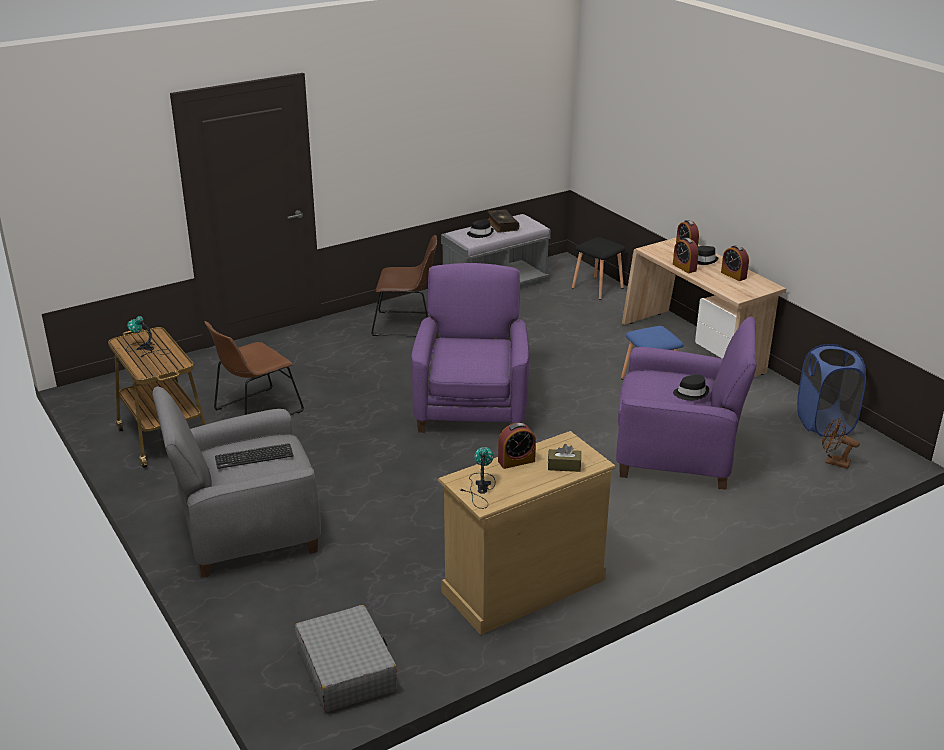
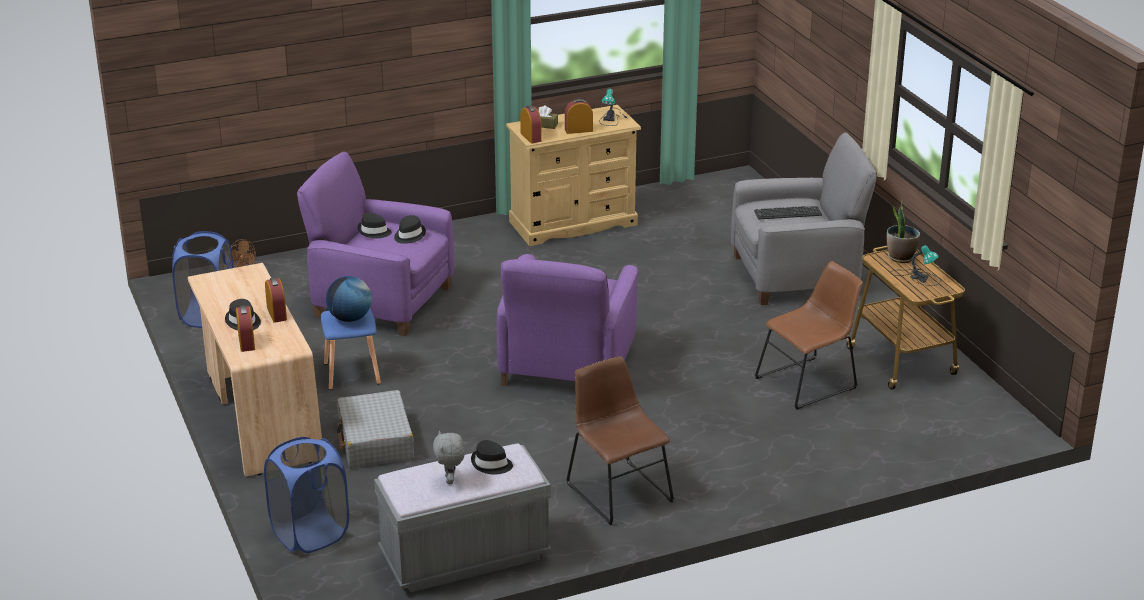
camera: 170 degrees left, 0 degrees up
(154, 367) = (900, 257): none -> potted plant
(346, 669) = (711, 193): grey suitcase -> grey suitcase (375, 442)
(408, 324) = (617, 490): brown chair -> brown chair turned 45 degrees clockwise
(502, 225) = (450, 480): book -> grey plush toy
(597, 287) = (310, 534): black stool -> blue laundry basket
(652, 333) = (350, 318): none -> globe
(653, 392) = (409, 235): none -> black hat
(733, 275) = (229, 297): alarm clock -> alarm clock (531, 137)

